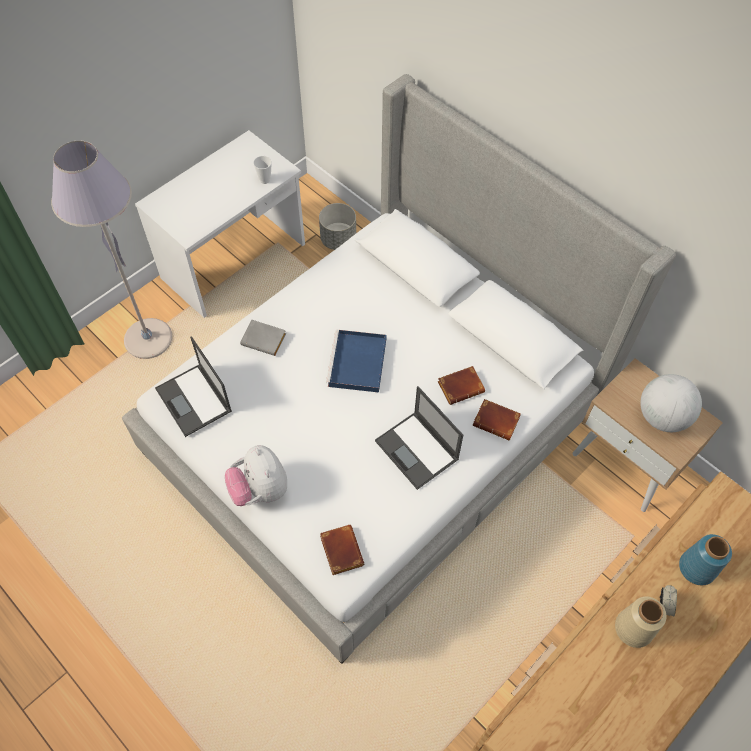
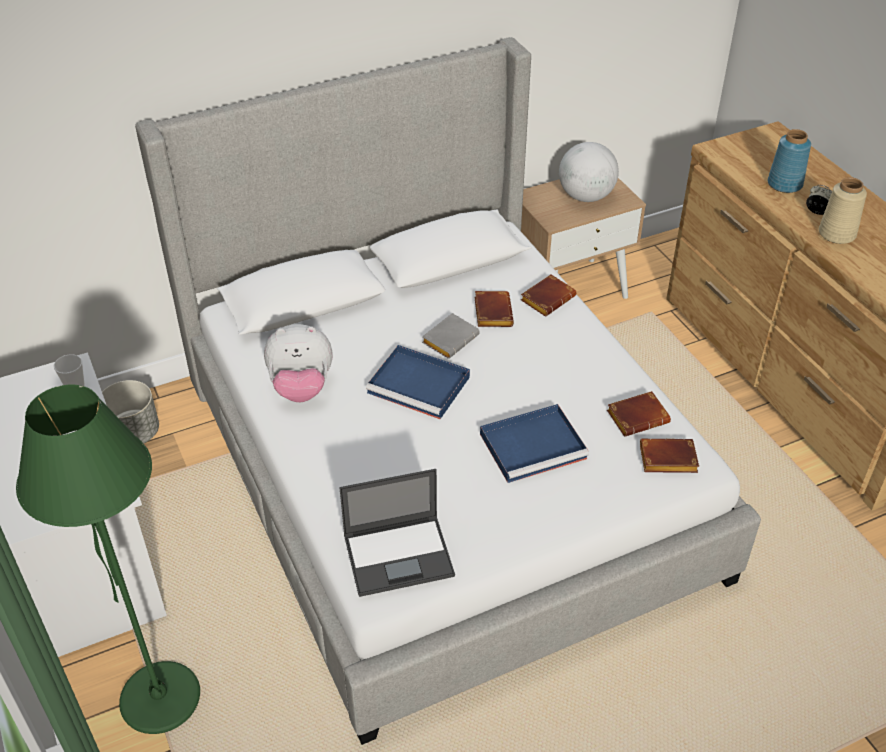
camera: 70 degrees left, 15 degrees down
(148, 339) = (160, 699): grey floor lamp -> green floor lamp
(260, 489) = (561, 516): plush toy -> plush toy (301, 388)
(265, 339) = (337, 462): grey book -> grey book (450, 338)
(324, 454) = (534, 445): none -> blue tray
(382, 520) = (638, 416): none -> brown book
(417, 451) = (560, 366): laptop -> none

